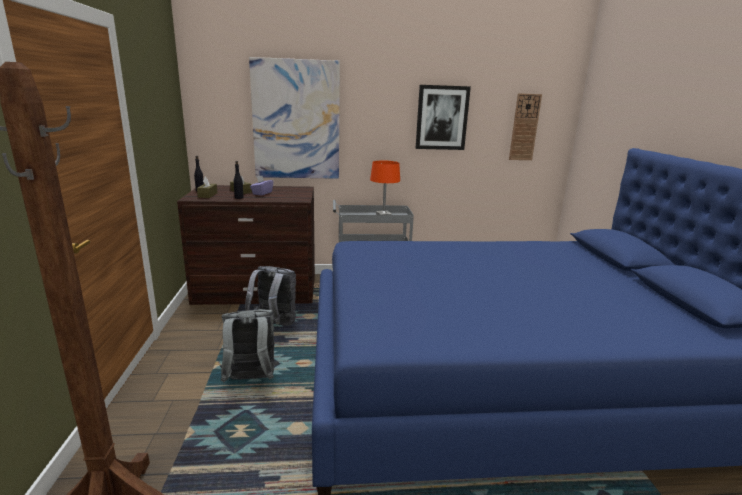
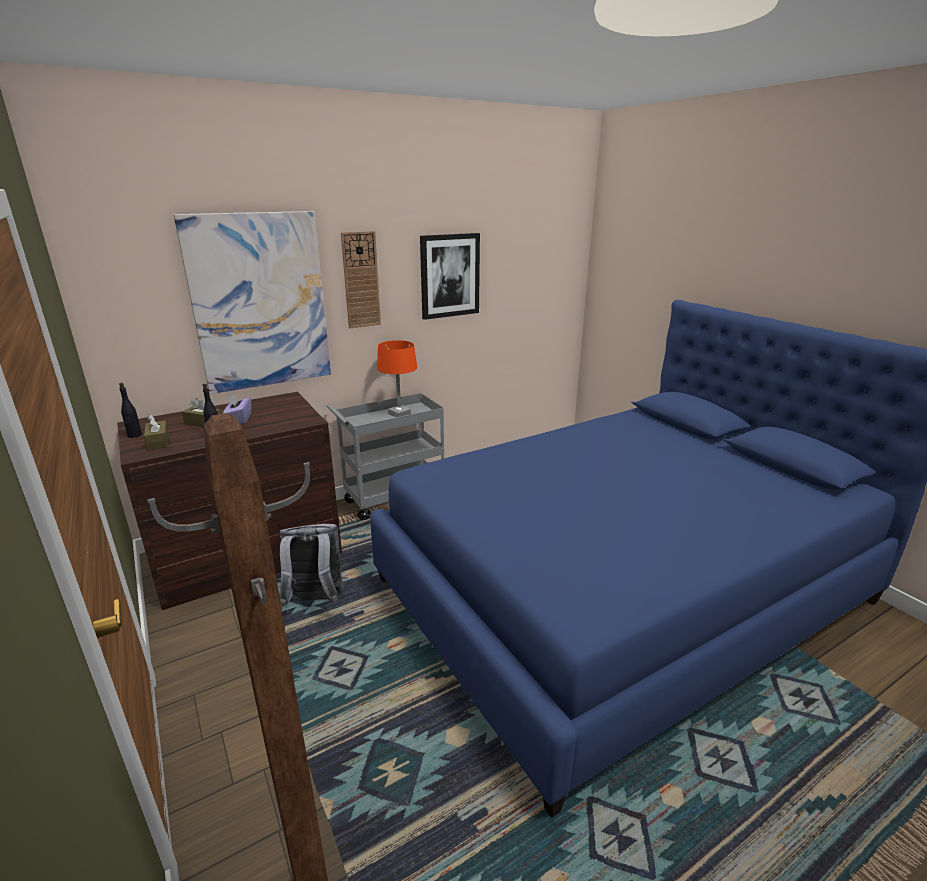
camera: 25 degrees left, 5 degrees up
(250, 380) = (348, 695): grey backpack -> none
(524, 127) = (538, 276): wall clock -> wall clock (361, 280)

